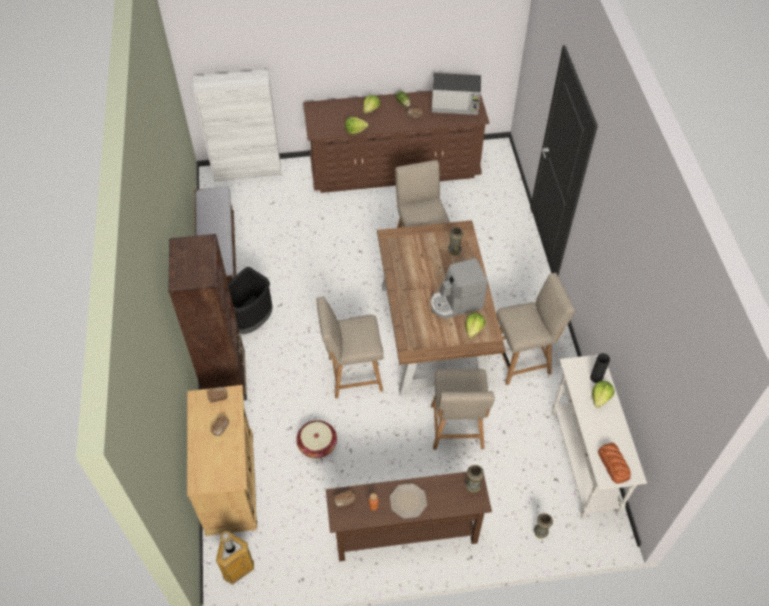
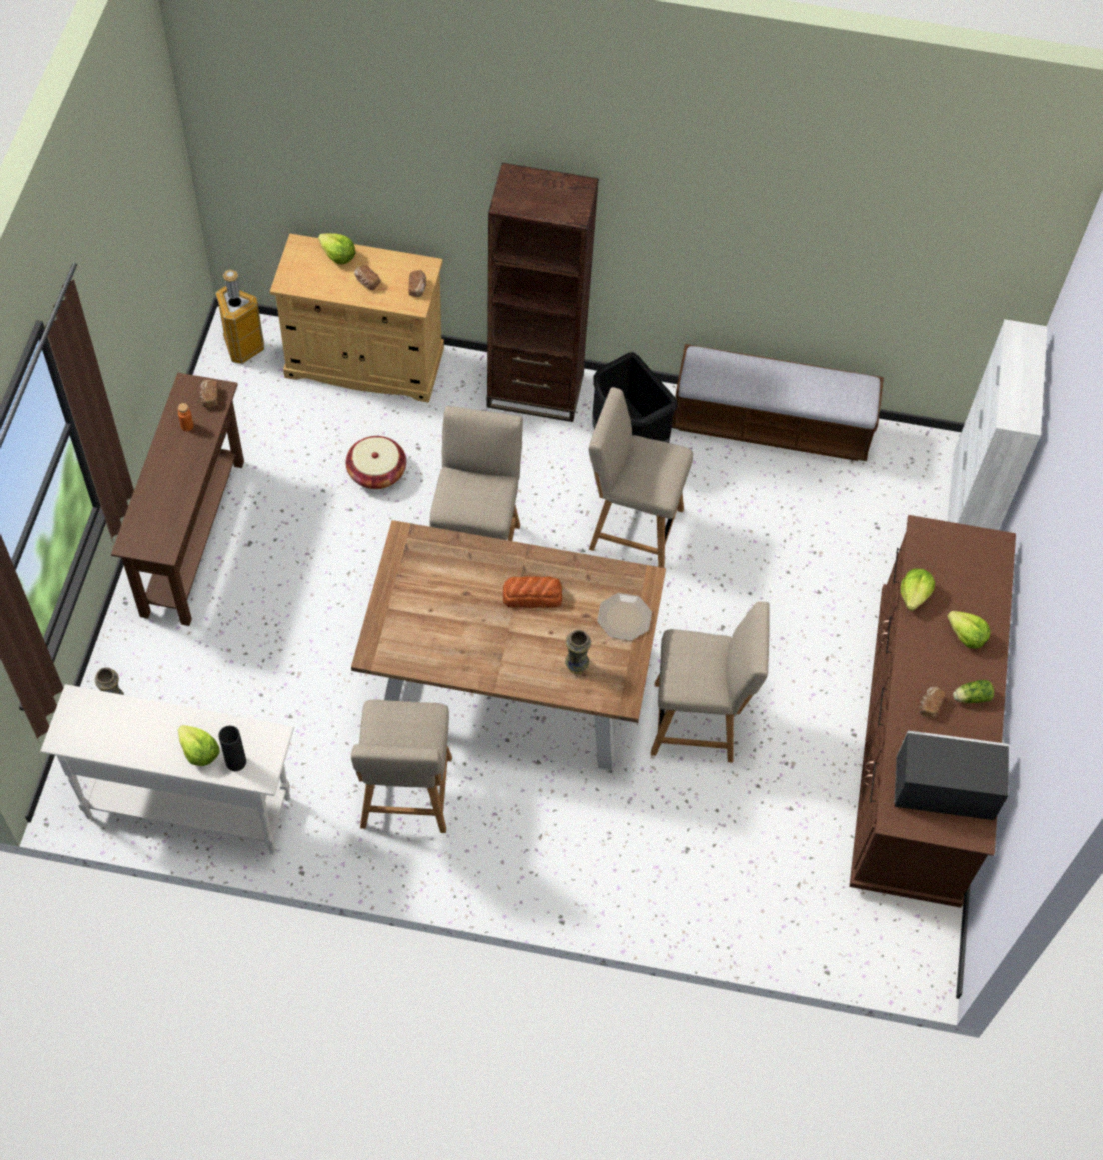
camera: 105 degrees right, 5 degrees up
(408, 501) = (173, 465): plate -> plate (624, 618)
(455, 105) = (943, 788): microwave -> microwave turned 75 degrees clockwise
(456, 303) = (467, 630): coffee machine -> none
(457, 430) = (321, 654): beige chair -> beige chair (631, 527)
(472, 487) = (155, 544): vase -> none
(474, 329) = (408, 637): lettuce -> lettuce (337, 256)
(613, 465) = (87, 718): bread -> bread (531, 595)

